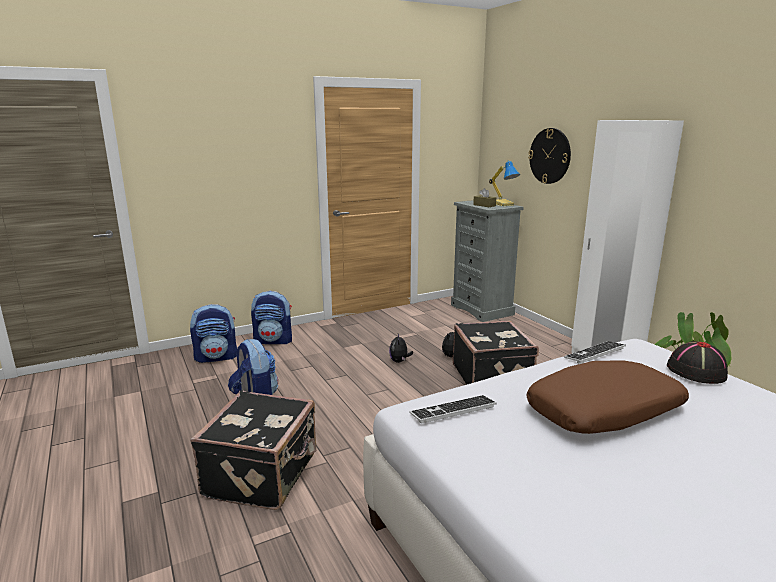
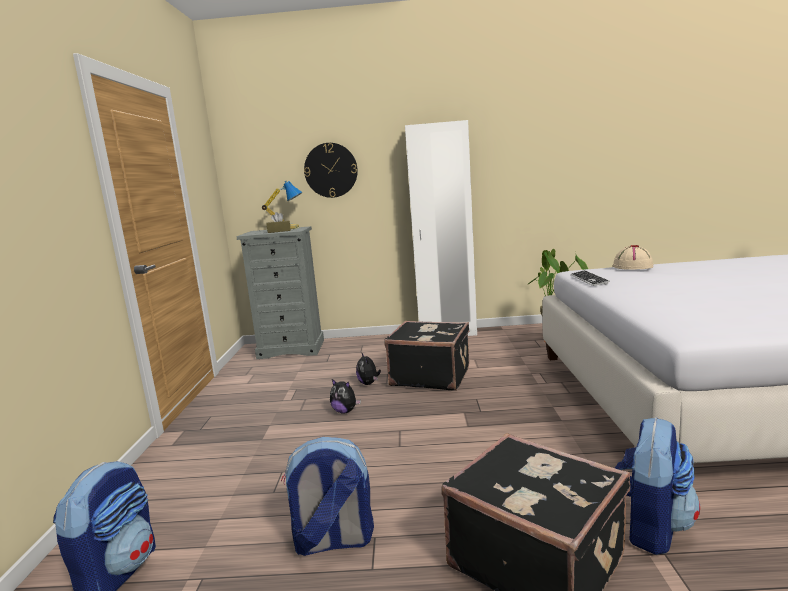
camera: 60 degrees left, 5 degrees down
(274, 341) = (154, 493): backpack -> backpack (650, 526)
(453, 410) = (690, 321): keyboard -> none
(604, 411) = (690, 289): brown pillow -> none
(695, 371) = (632, 267): black hat -> beige hat

